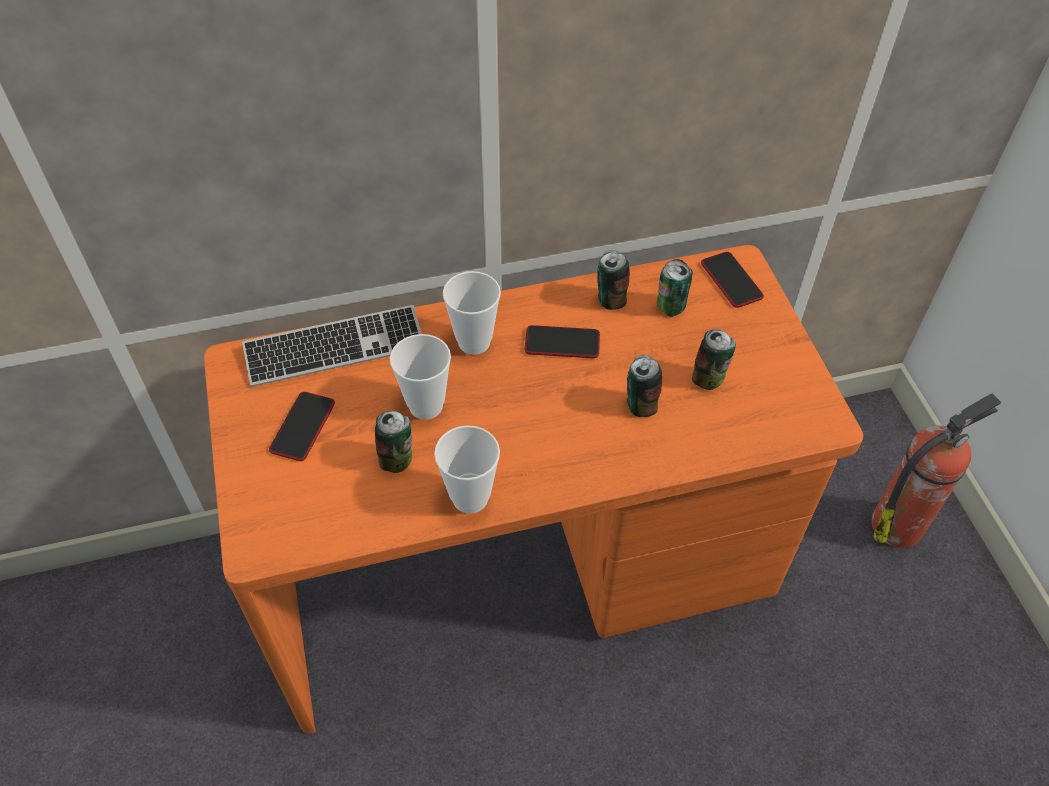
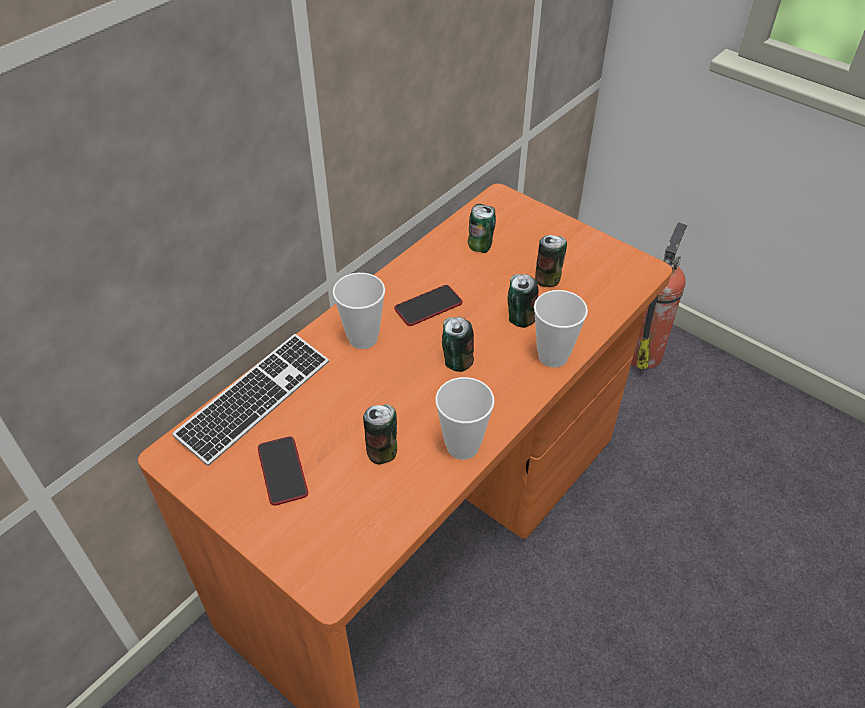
camera: 35 degrees left, 5 degrees down
(426, 406) = (368, 401): cup -> cup (553, 356)
(610, 299) = (434, 261): can -> can (456, 362)
(731, 280) = (503, 211): phone -> none

